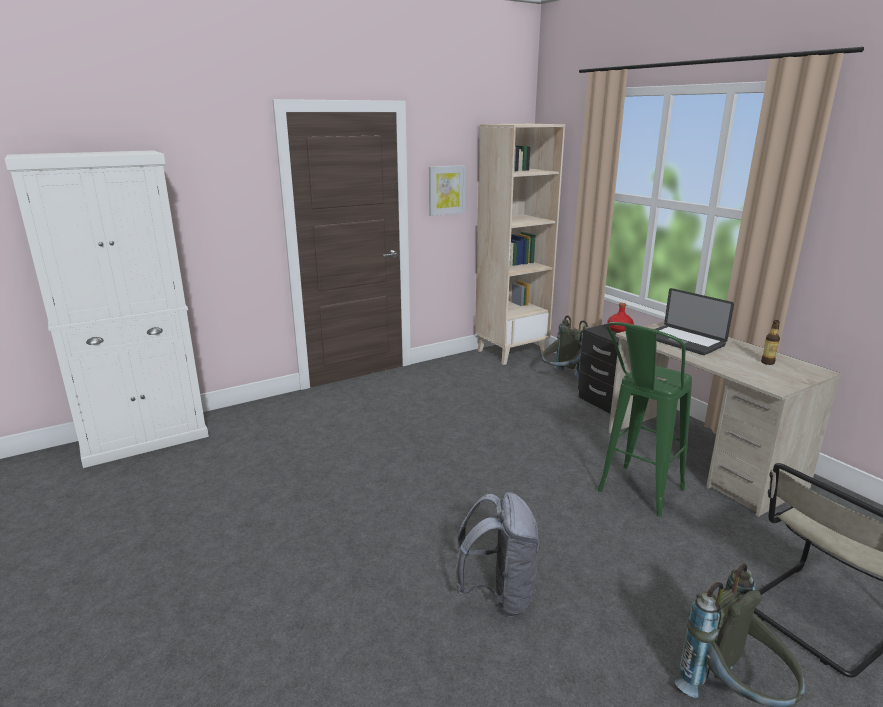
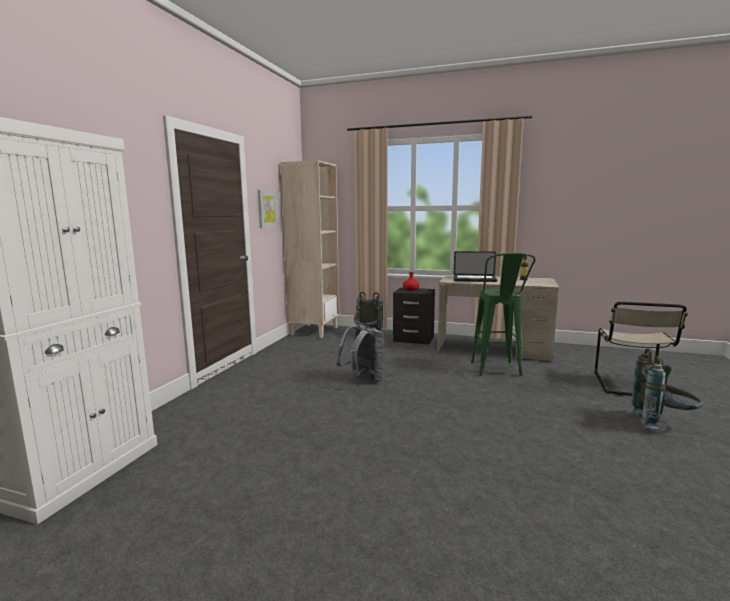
camera: 40 degrees left, 10 degrees down
(499, 595) = (526, 436): grey backpack -> grey backpack (363, 380)

